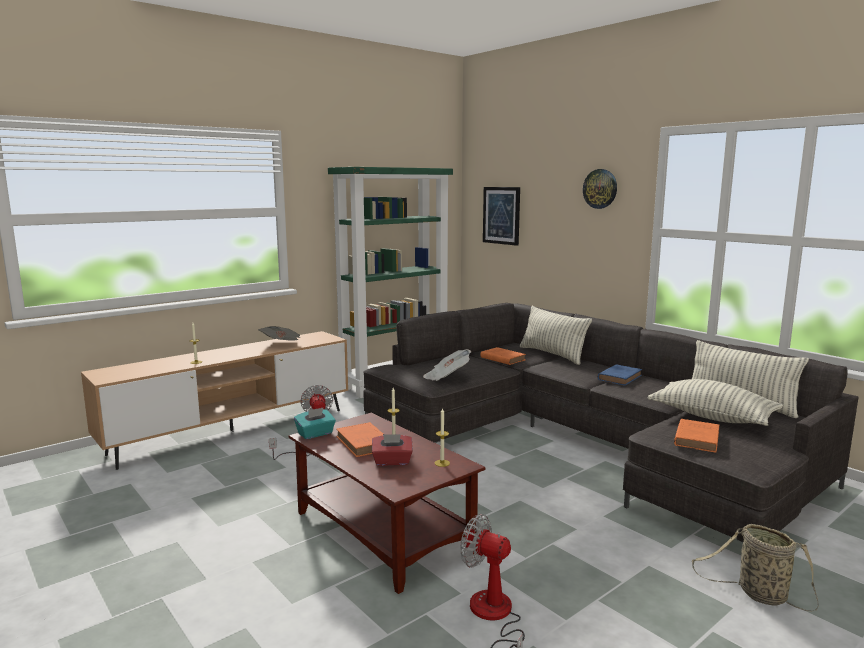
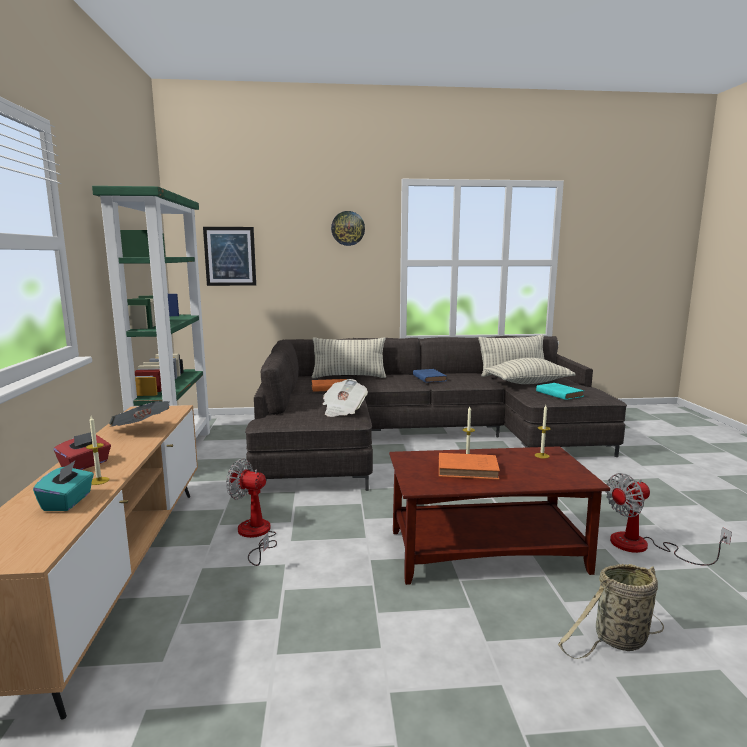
camera: 55 degrees left, 0 degrees up
(315, 434) = (418, 483): turquoise tissue box -> turquoise tissue box (68, 502)
(392, 461) = (523, 470): red tissue box -> red tissue box (85, 465)
(696, 438) = (558, 393): orange book -> turquoise book
(758, 594) = (647, 467): basket -> basket (617, 641)

